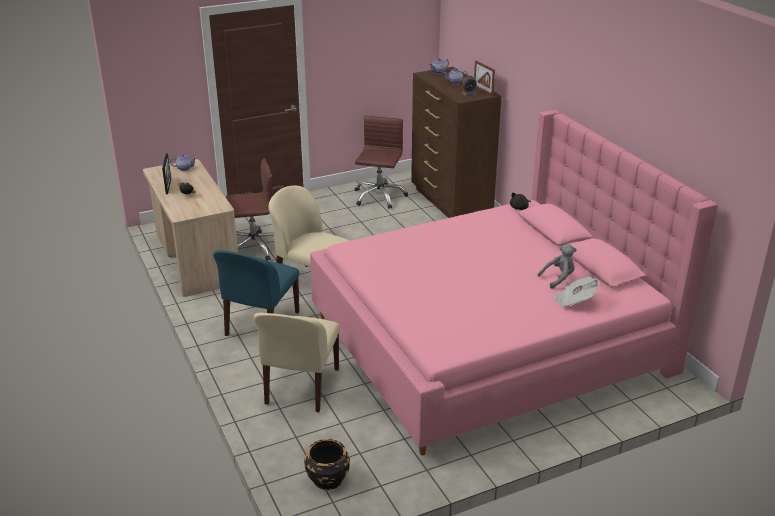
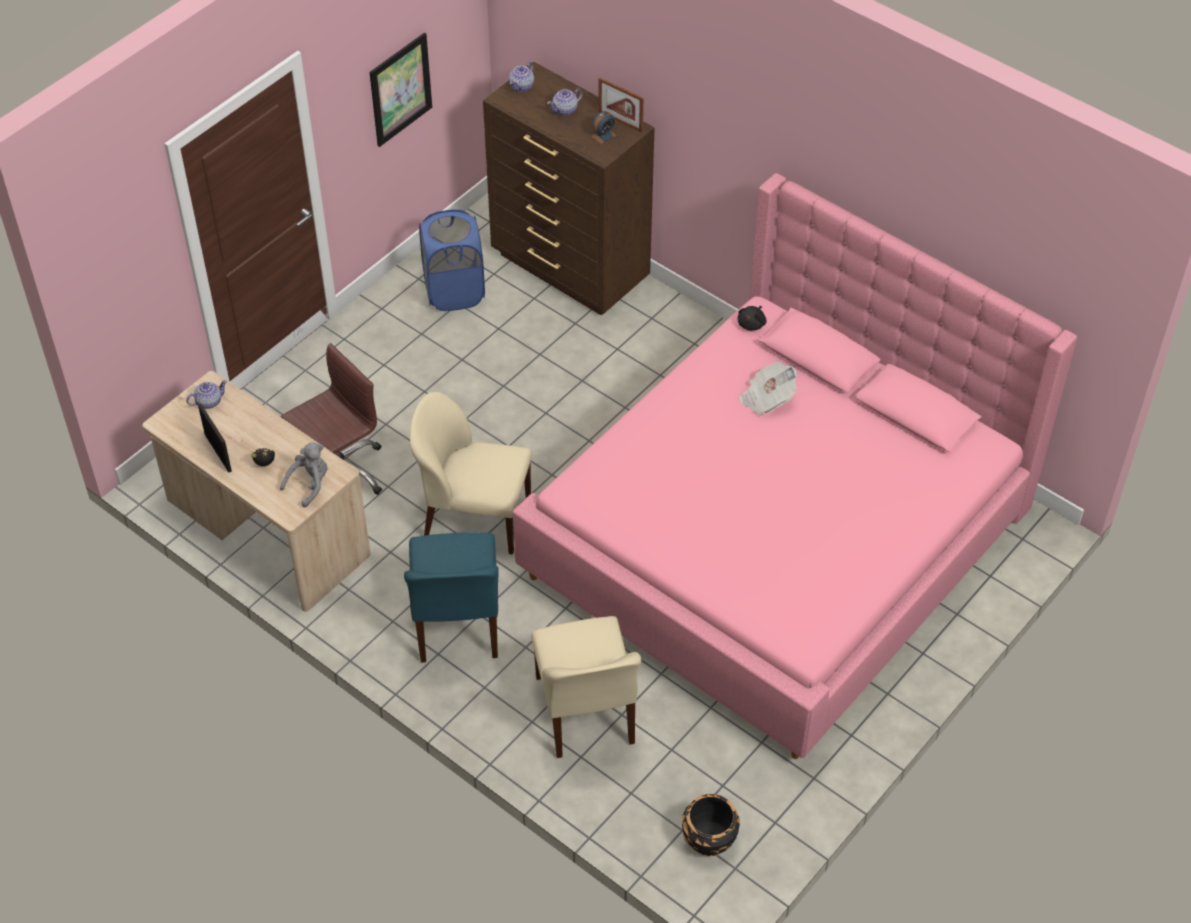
camera: 25 degrees left, 20 degrees up
(371, 60) = (400, 89): none -> picture
(379, 196) = (454, 292): brown office chair -> blue laundry basket
(558, 279) = (874, 455): grey plush toy -> grey plush toy (309, 484)
(574, 301) = (913, 492): newspaper -> newspaper (767, 398)

